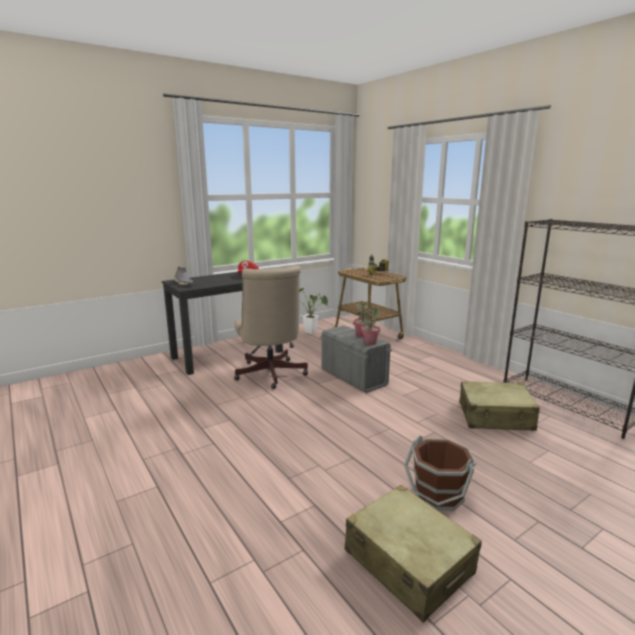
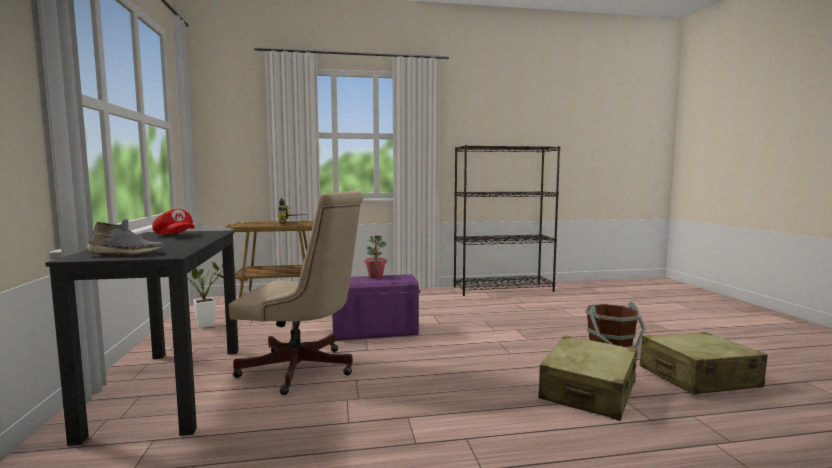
camera: 65 degrees left, 10 degrees down
(353, 377) = (374, 332): grey storage box -> purple storage box
(369, 342) = (402, 278): potted plant -> none
(495, 417) = (505, 308): beige suitcase -> beige suitcase (588, 391)

